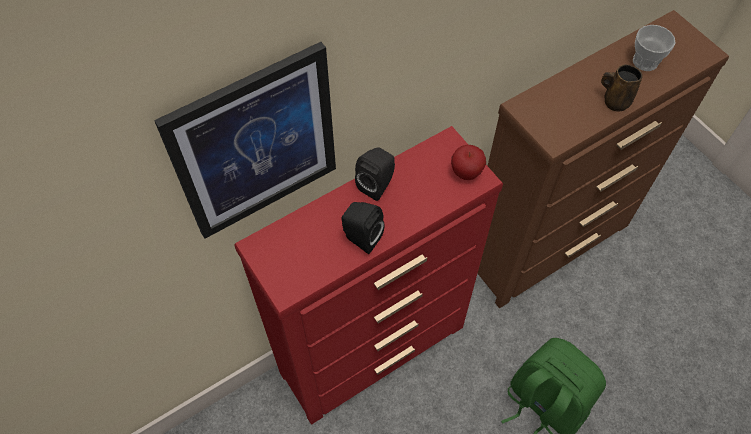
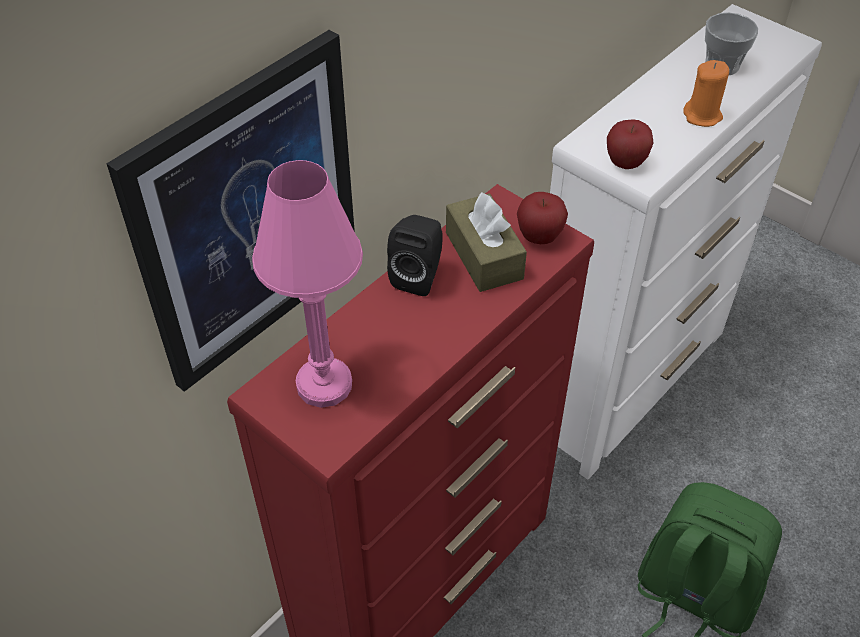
camera: 15 degrees left, 10 degrees down
(295, 248) = (324, 384): none -> pink table lamp
(360, 238) = (418, 350): black speaker -> none
(424, 179) = (484, 255): none -> brown tissue box
(545, 128) = (625, 163): none -> apple
(549, 244) = (627, 379): brown dresser -> white dresser
(614, 101) = (702, 116): brown mug -> orange candle

